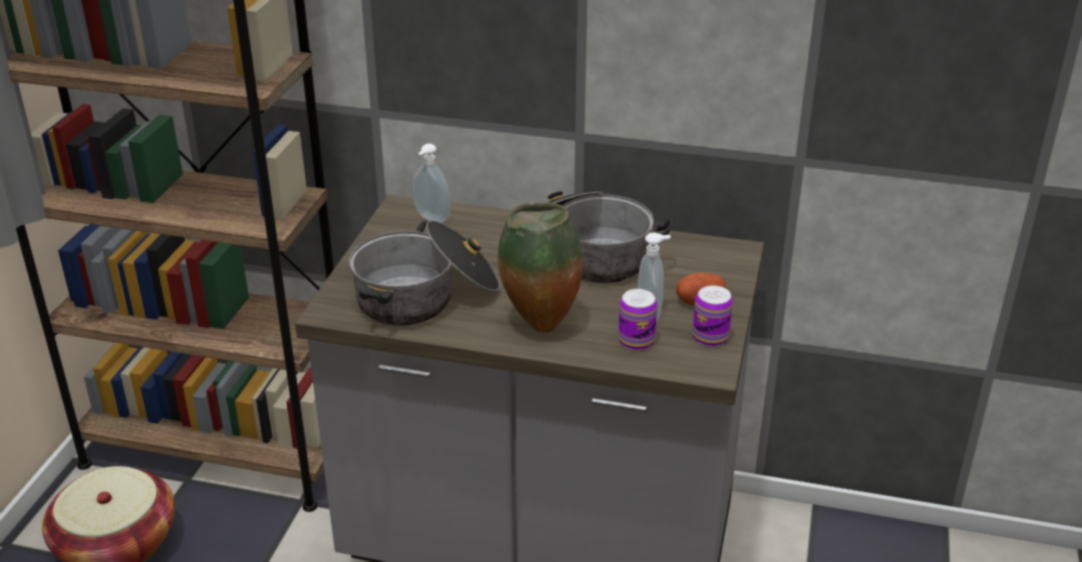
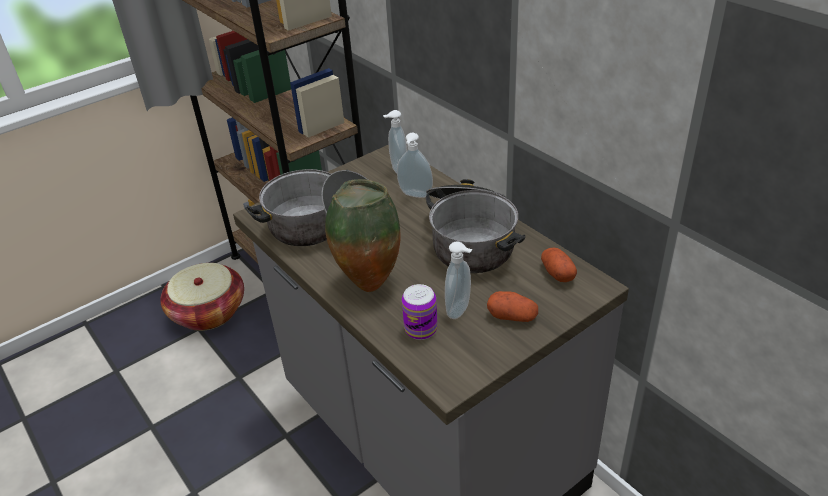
camera: 40 degrees right, 5 degrees up
(481, 235) = (415, 195): none -> soap dispenser
(696, 252) = (557, 273): none -> potato
(710, 337) = (481, 354): can -> none

